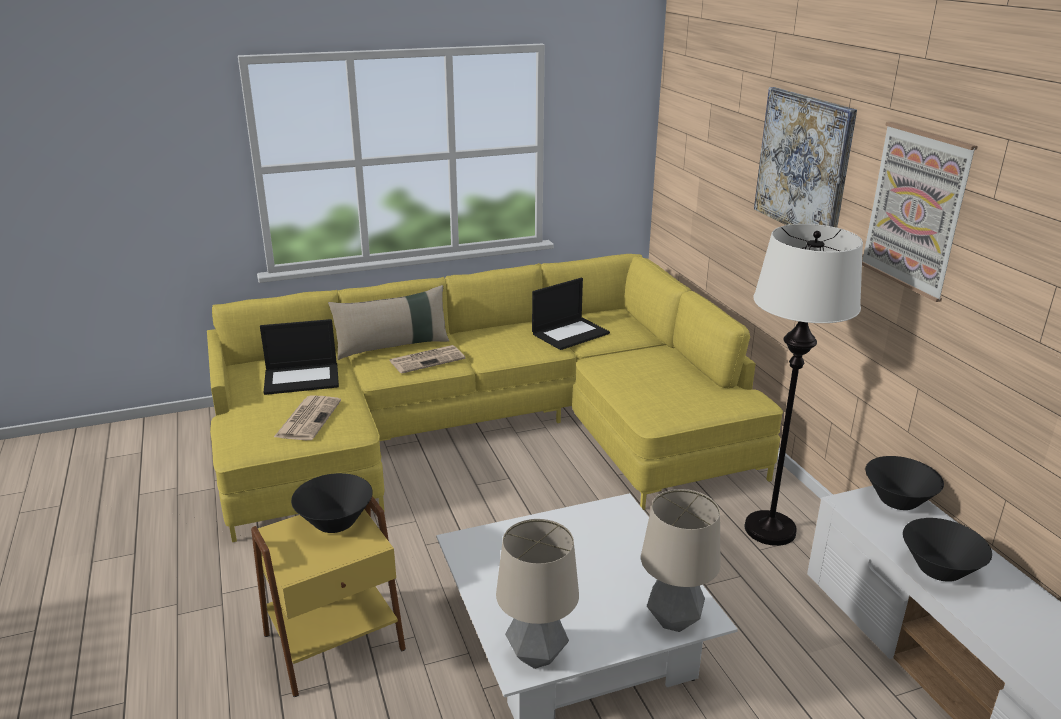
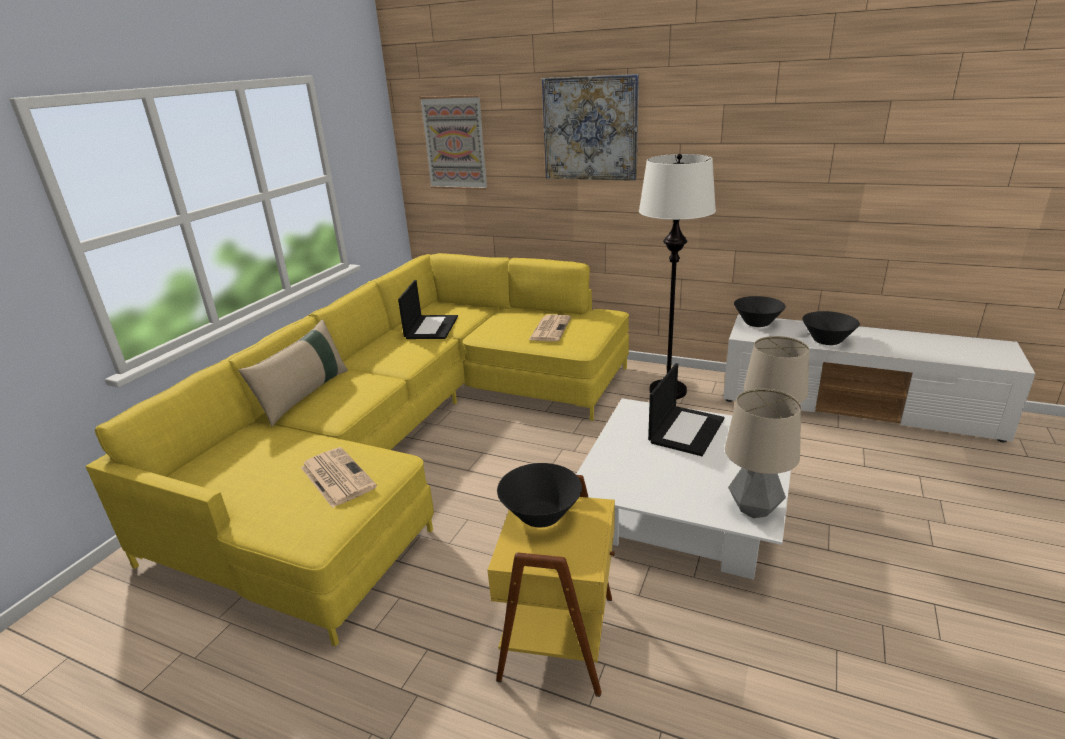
camera: 45 degrees left, 0 degrees up
(302, 378) = (265, 455): laptop -> laptop (686, 430)
(428, 359) = (356, 388): newspaper -> newspaper (550, 328)
(916, 210) = (711, 130): picture -> picture (455, 143)

